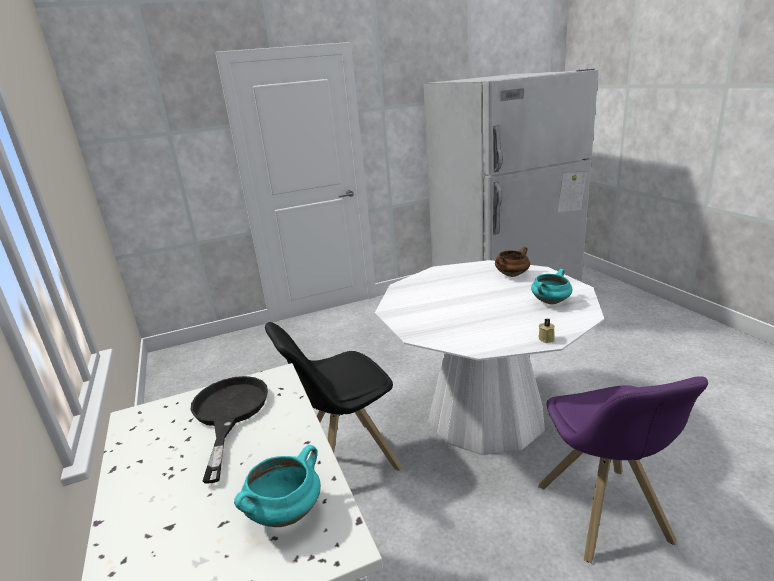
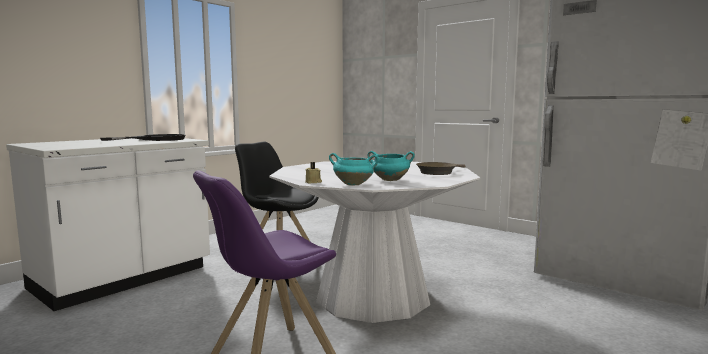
camera: 60 degrees right, 15 degrees down
(286, 512) = (79, 145): turquoise cooking pot -> turquoise cooking pot (354, 184)
(512, 275) = (438, 172): brown cooking pot -> brown frying pan

